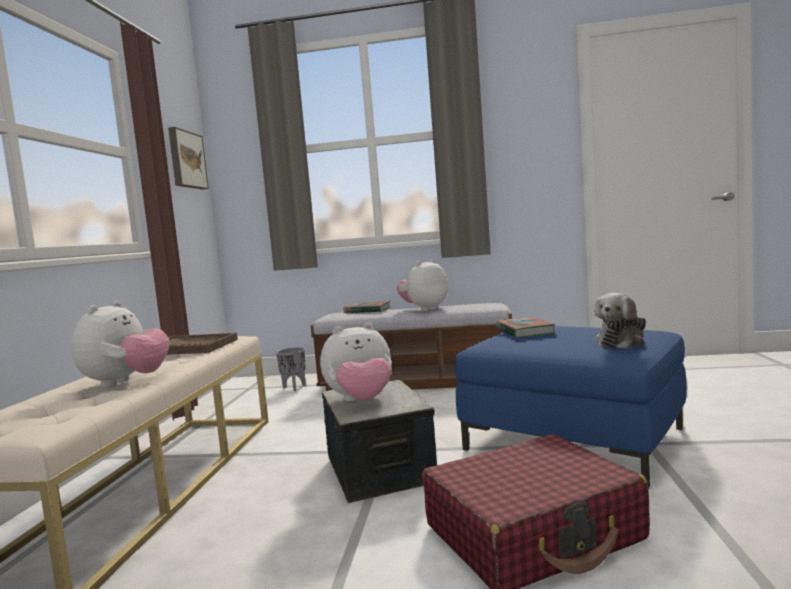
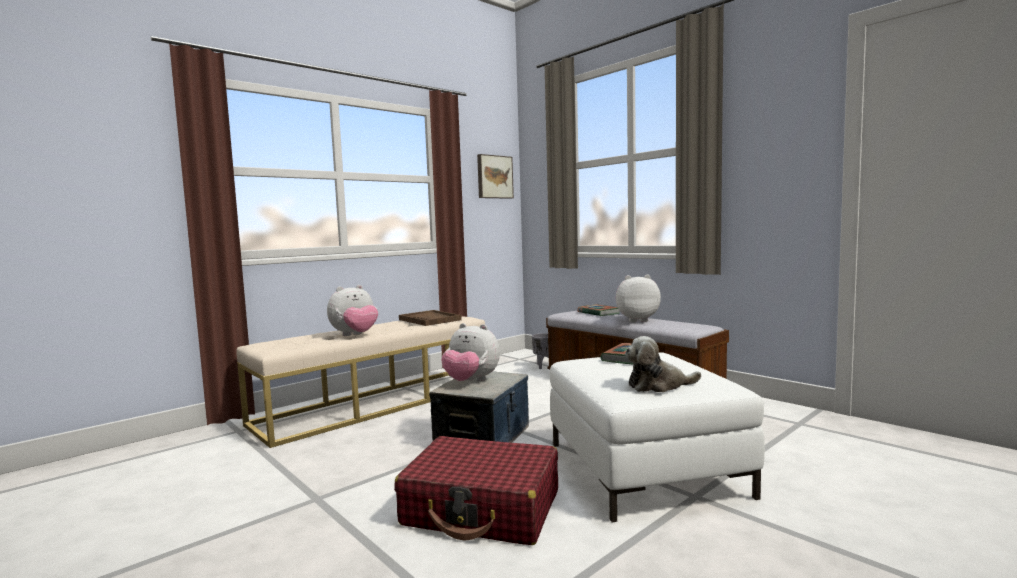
camera: 40 degrees right, 0 degrees up
(574, 439) = (644, 469): blue ottoman -> white ottoman

